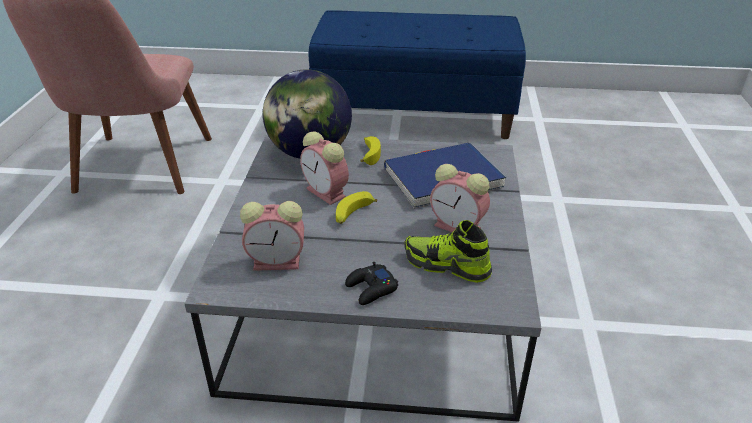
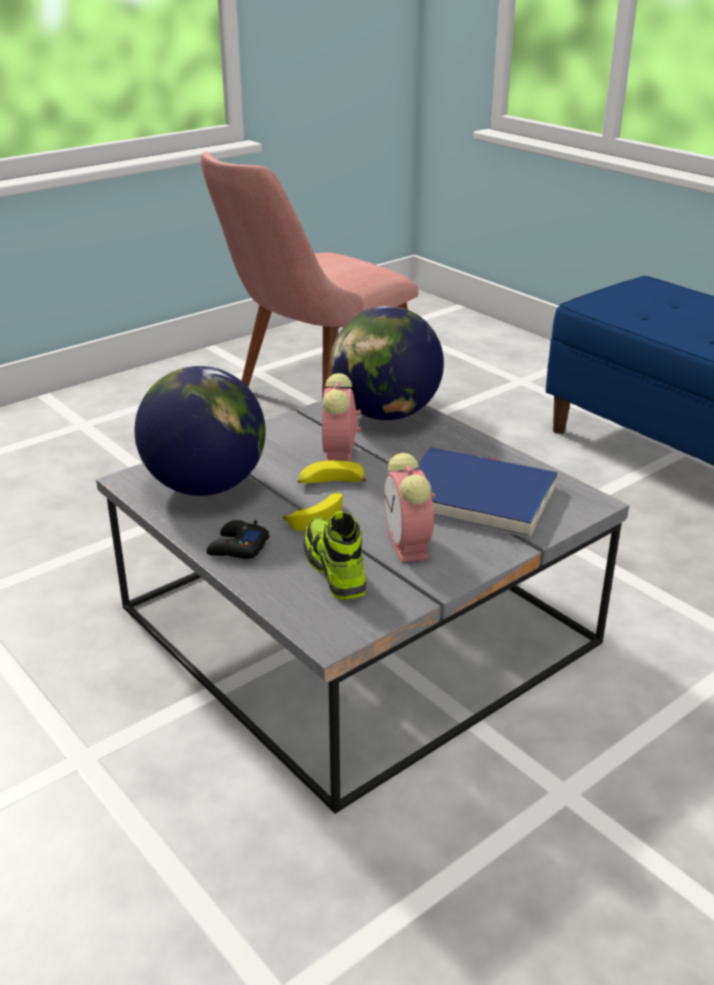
camera: 45 degrees right, 5 degrees down
(279, 261) = (205, 487): alarm clock -> globe
(369, 154) = (442, 440): banana -> banana (317, 516)

